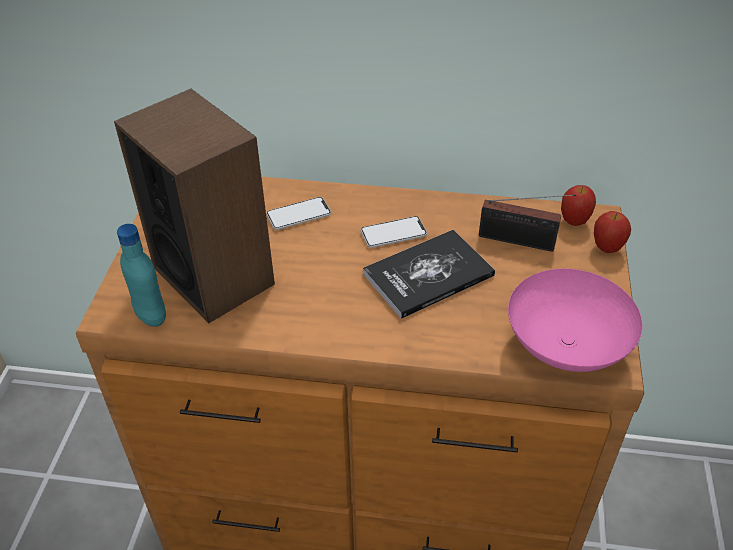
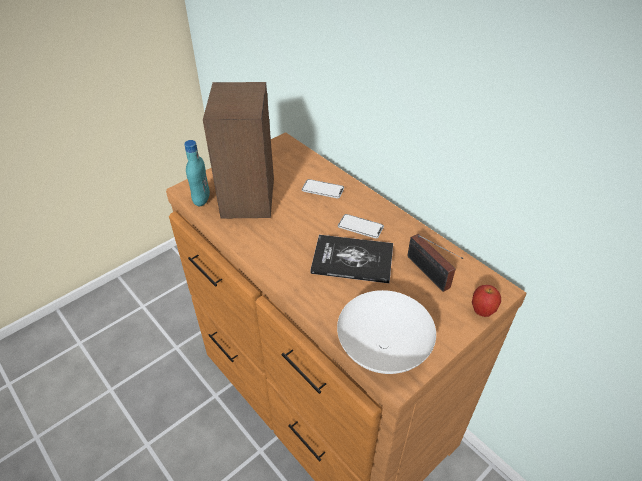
camera: 40 degrees right, 0 degrees up
(567, 348) = (383, 350): pink bowl -> white bowl
(574, 221) = (479, 283): apple -> none

